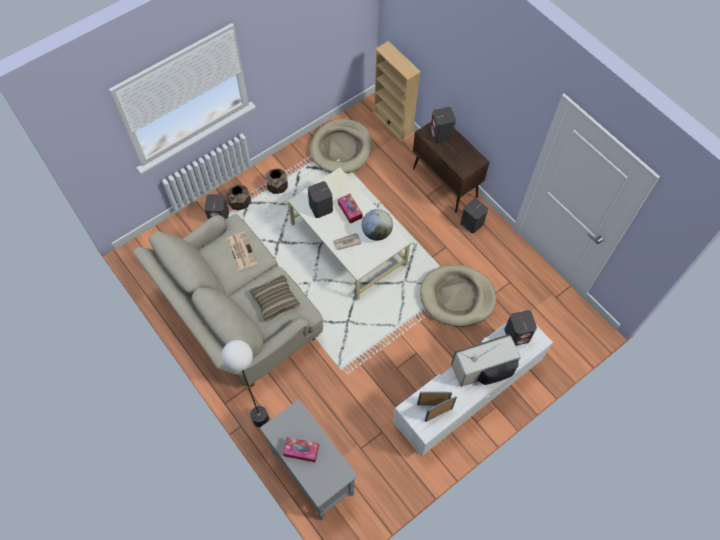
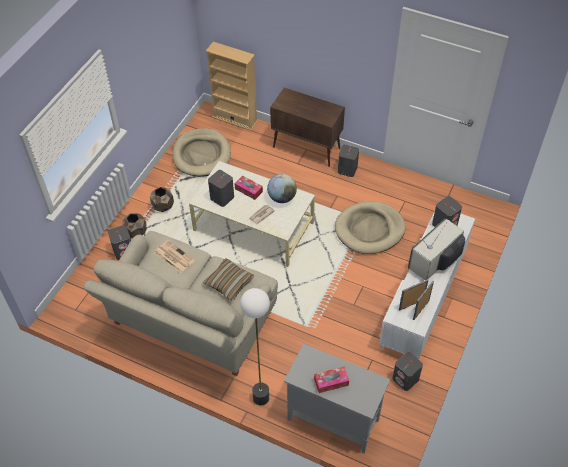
camera: 25 degrees left, 10 degrees down
(441, 134) = (293, 101): grey speaker -> grey speaker (405, 379)

